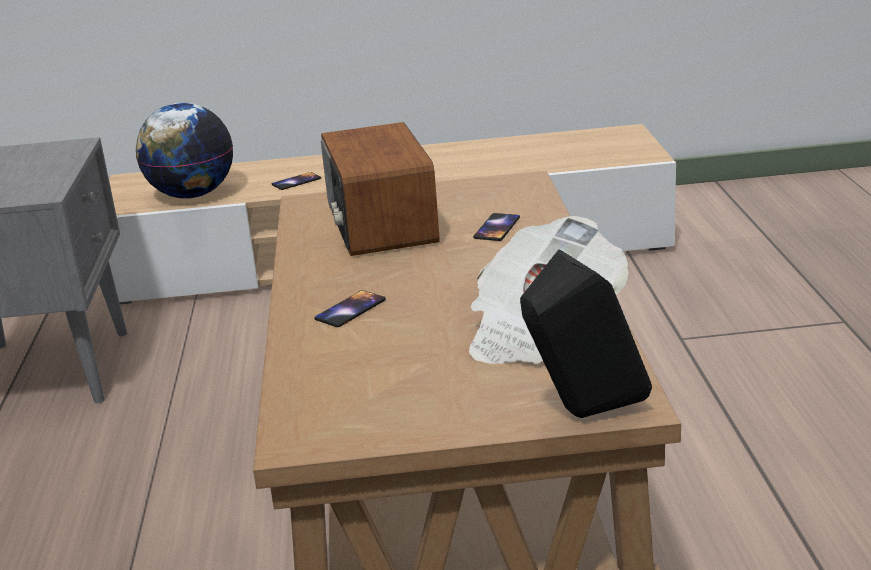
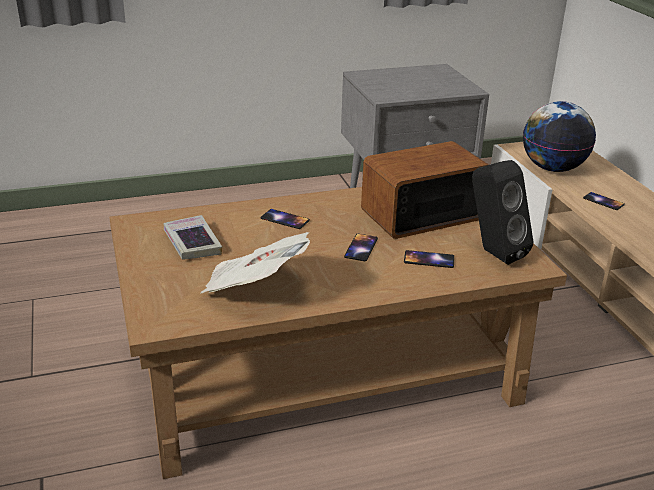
camera: 75 degrees right, 5 degrees up
(394, 382) = (192, 243): none -> book
(454, 263) = (361, 248): none -> phone
(583, 415) = (144, 308): black speaker -> black speaker (492, 253)

